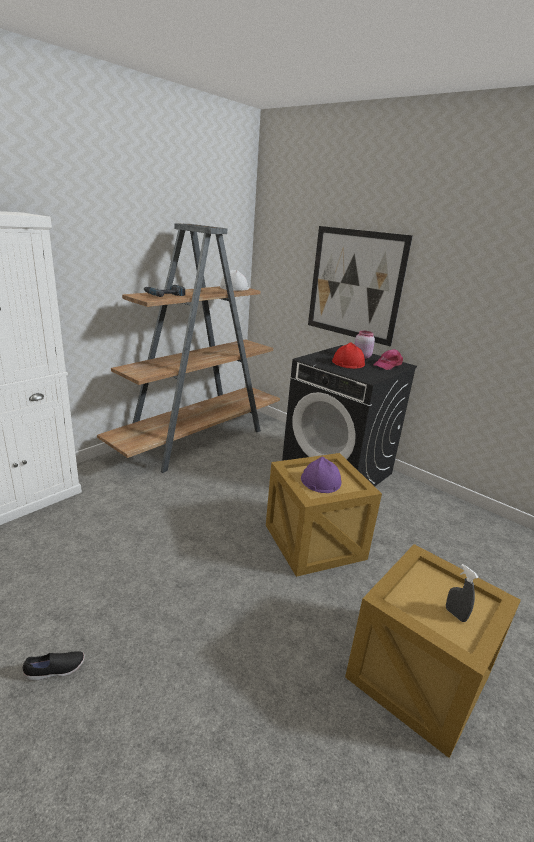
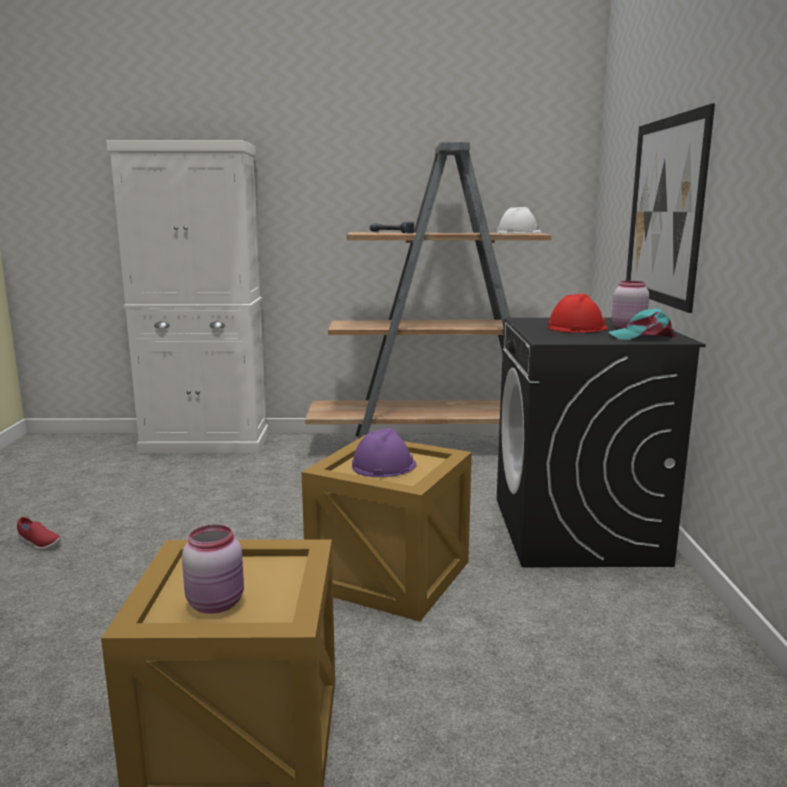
camera: 50 degrees right, 10 degrees down
(55, 671) = (38, 544): black shoe -> red shoe
(387, 365) = (643, 337): pink cap -> turquoise cap
(455, 614) = (217, 603): grey spray bottle -> pink jar

